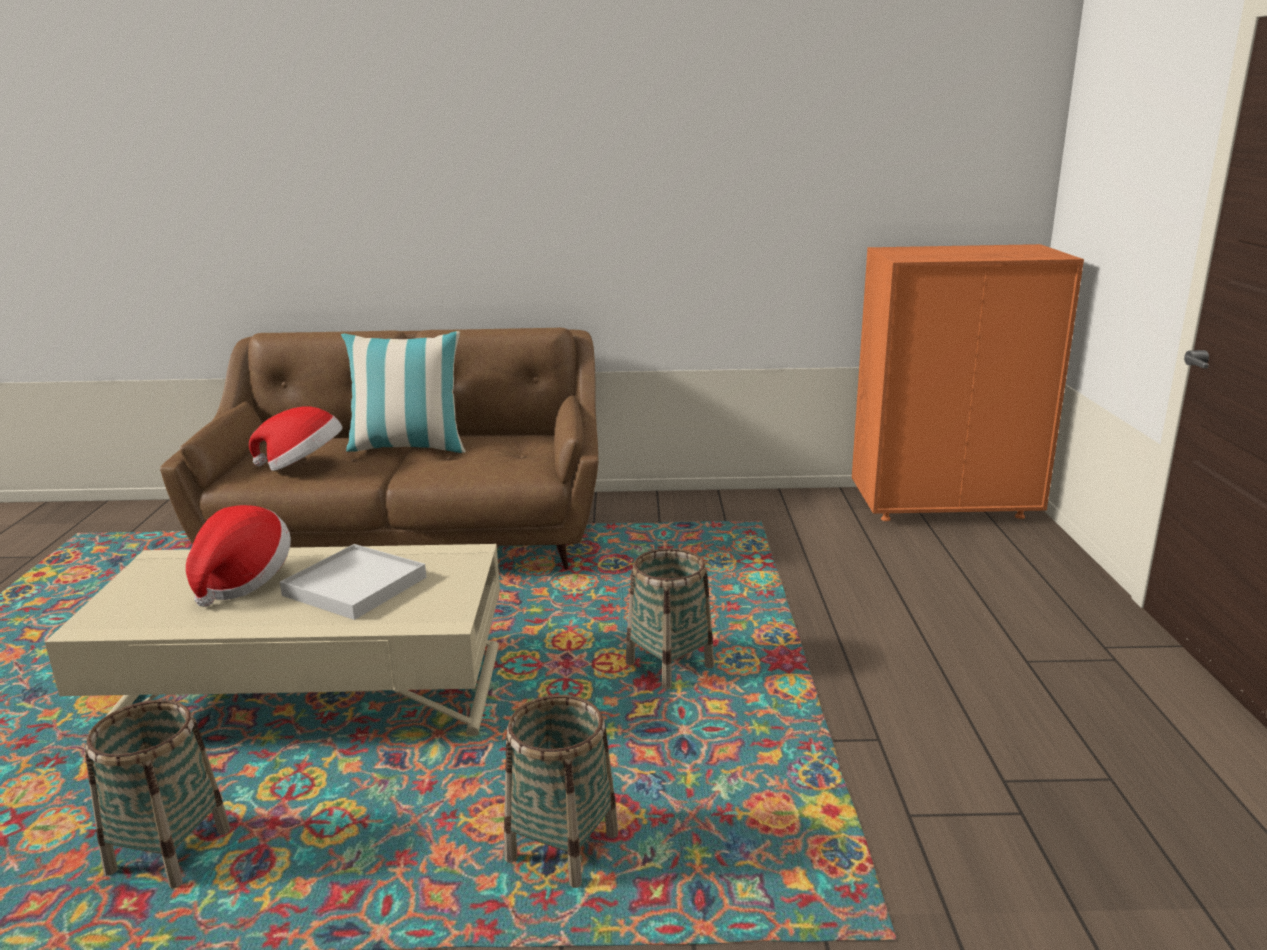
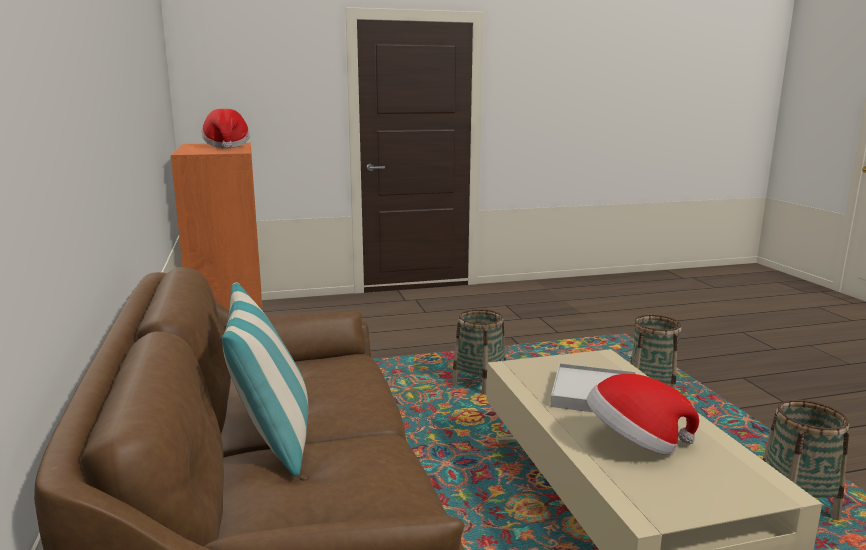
camera: 105 degrees left, 5 degrees down
(303, 465) = (366, 486): hat -> hat (226, 146)

